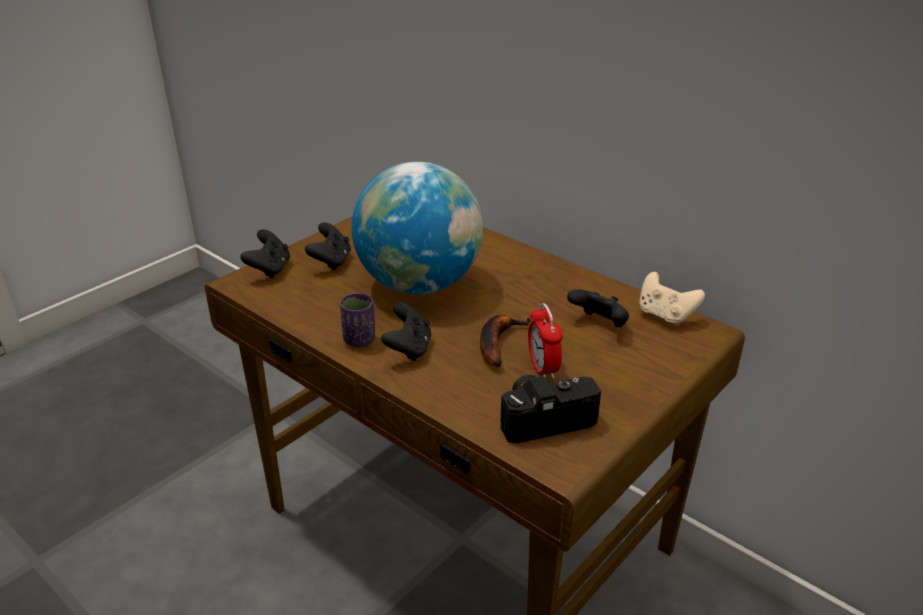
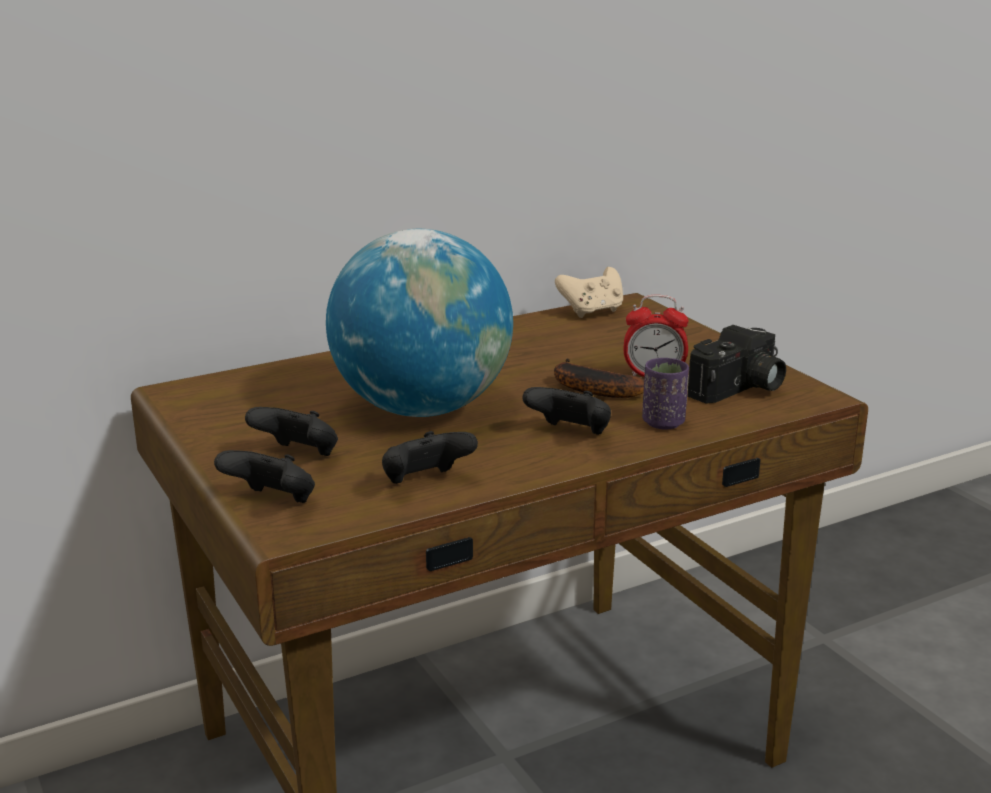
camera: 70 degrees left, 10 degrees down
(359, 340) = (530, 460): purple cup -> purple cup (663, 423)
(545, 418) = (740, 389): camera -> camera turned 135 degrees counterclockwise
(599, 324) = (587, 339): black game controller -> black game controller (425, 483)

